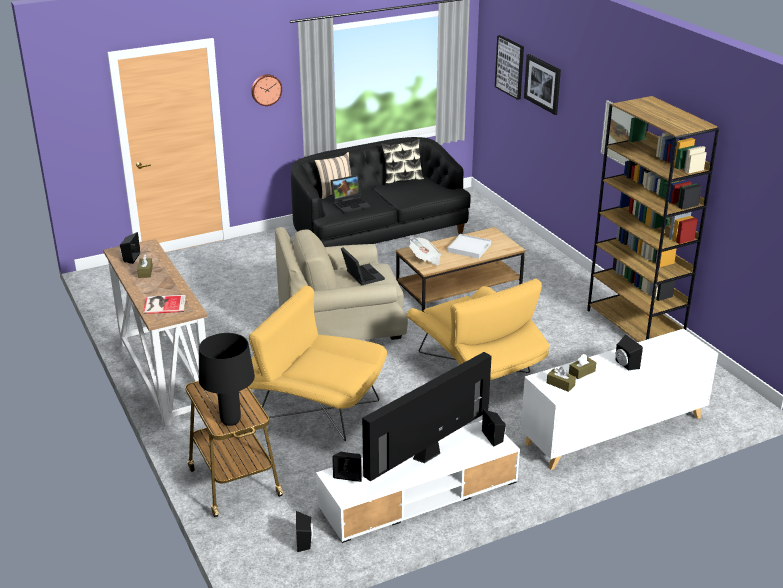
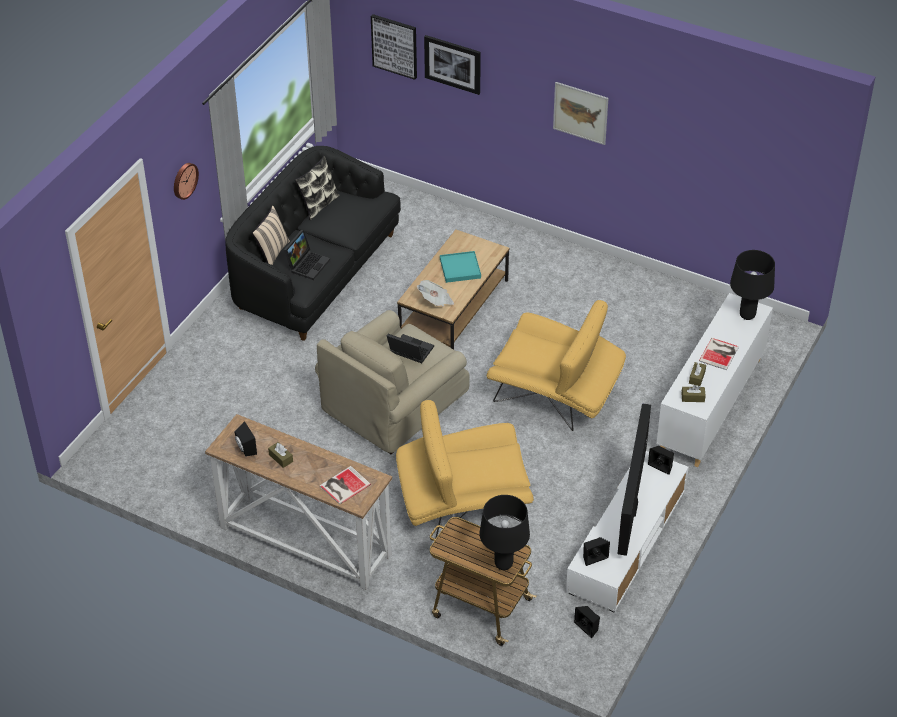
camera: 35 degrees left, 15 degrees up
(469, 248) = (460, 268): white tray -> turquoise tray
(625, 365) = (720, 353): black speaker -> book
(635, 326) = (638, 284): brown bookcase -> none
(684, 349) = (747, 315): none -> black table lamp

